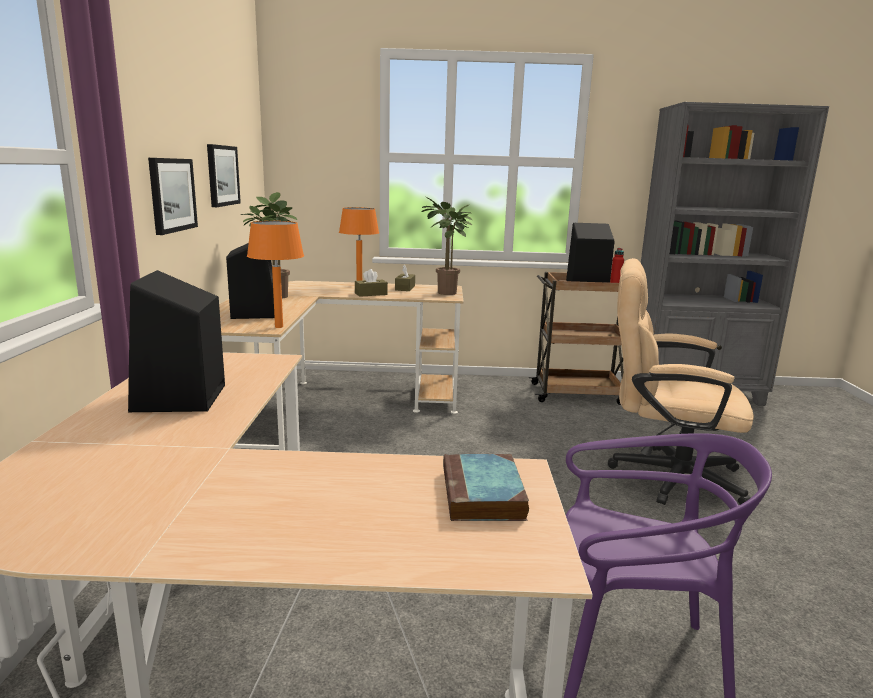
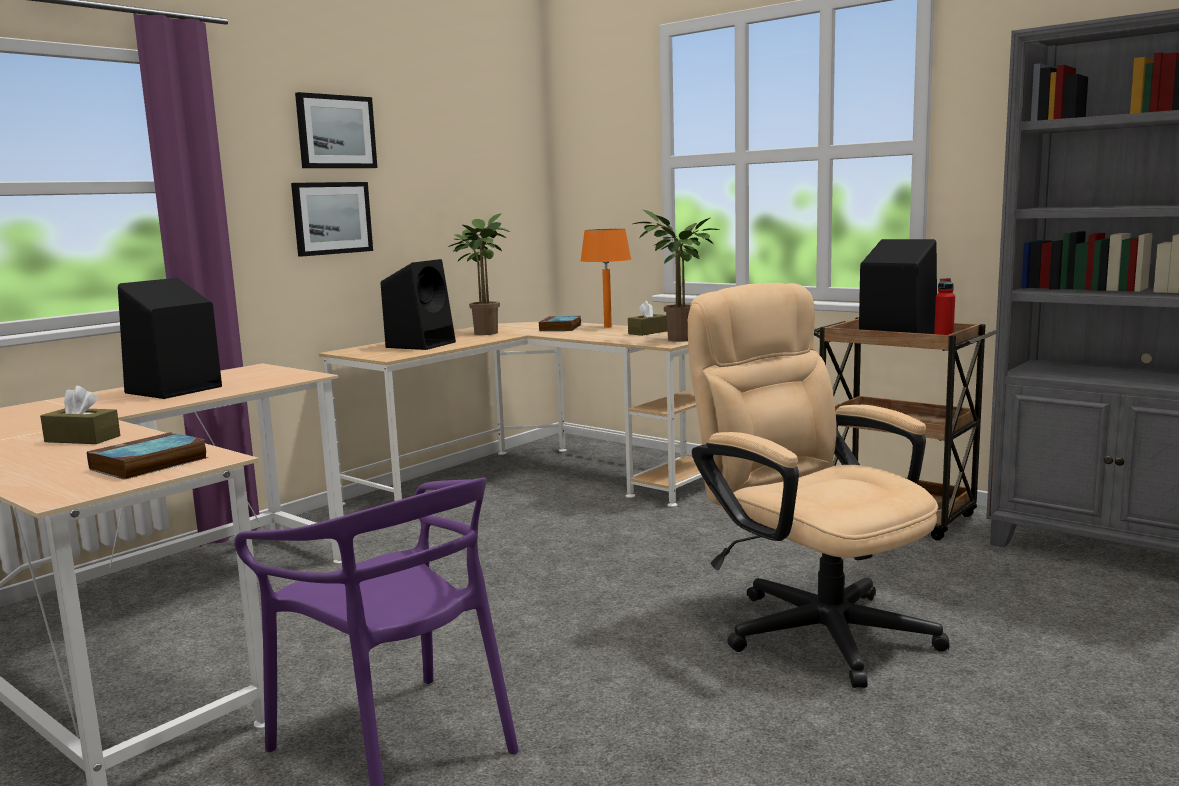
camera: 40 degrees right, 5 degrees down
(222, 175) = (440, 197): picture -> picture (336, 132)
(279, 327) = (402, 356): orange table lamp -> none
(325, 287) = (560, 328): none -> book
(371, 294) = (587, 336): brown tissue box -> brown tissue box (82, 439)

